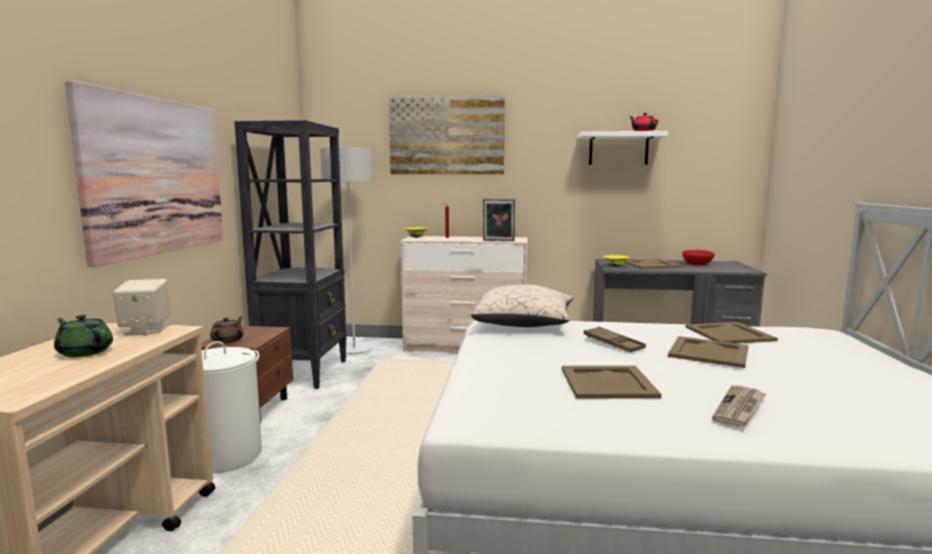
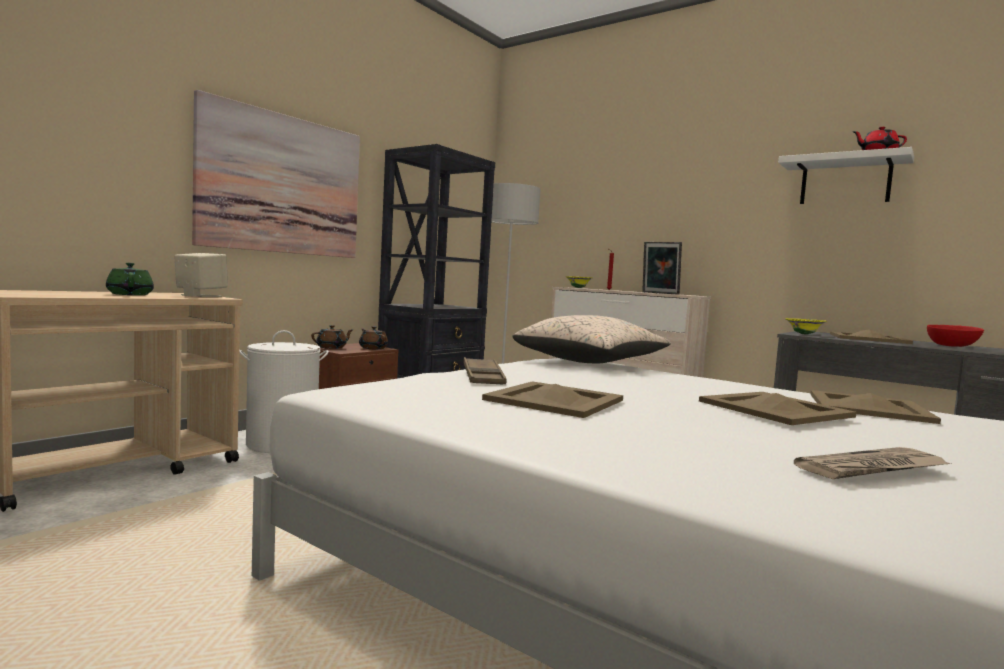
camera: 30 degrees right, 5 degrees down
(266, 331) = (373, 348): none -> brown teapot
(446, 135) = (626, 174): picture -> none
(613, 344) = (650, 383): brown tray -> brown tray (483, 377)
(740, 408) = (669, 443): newspaper -> newspaper (873, 468)

